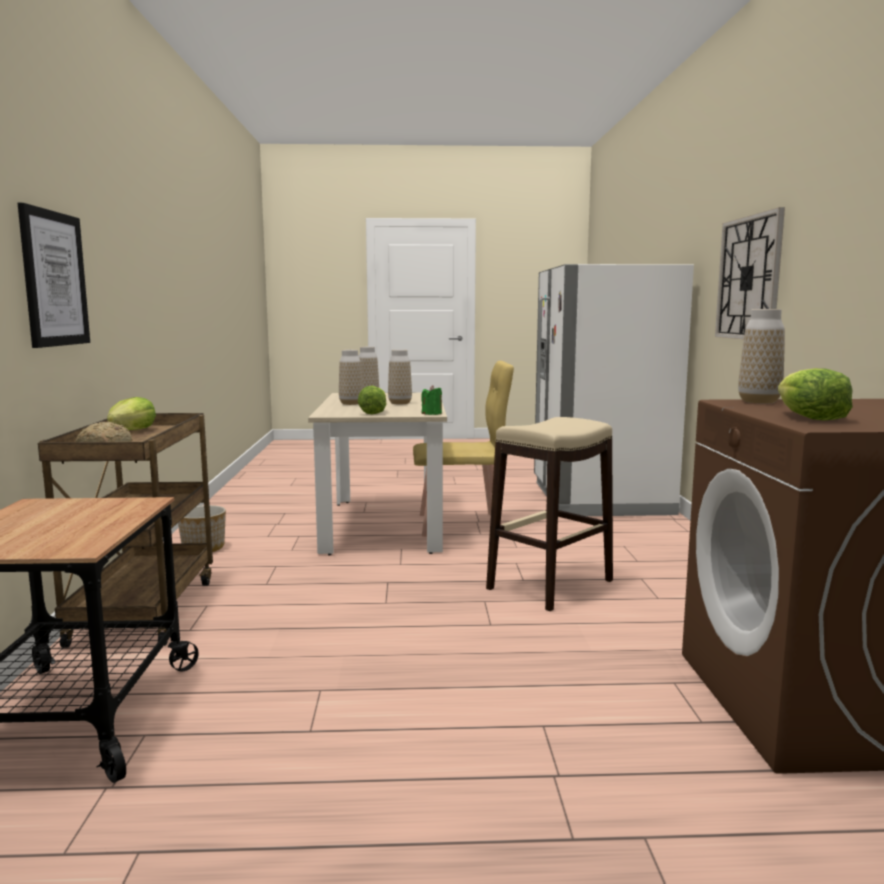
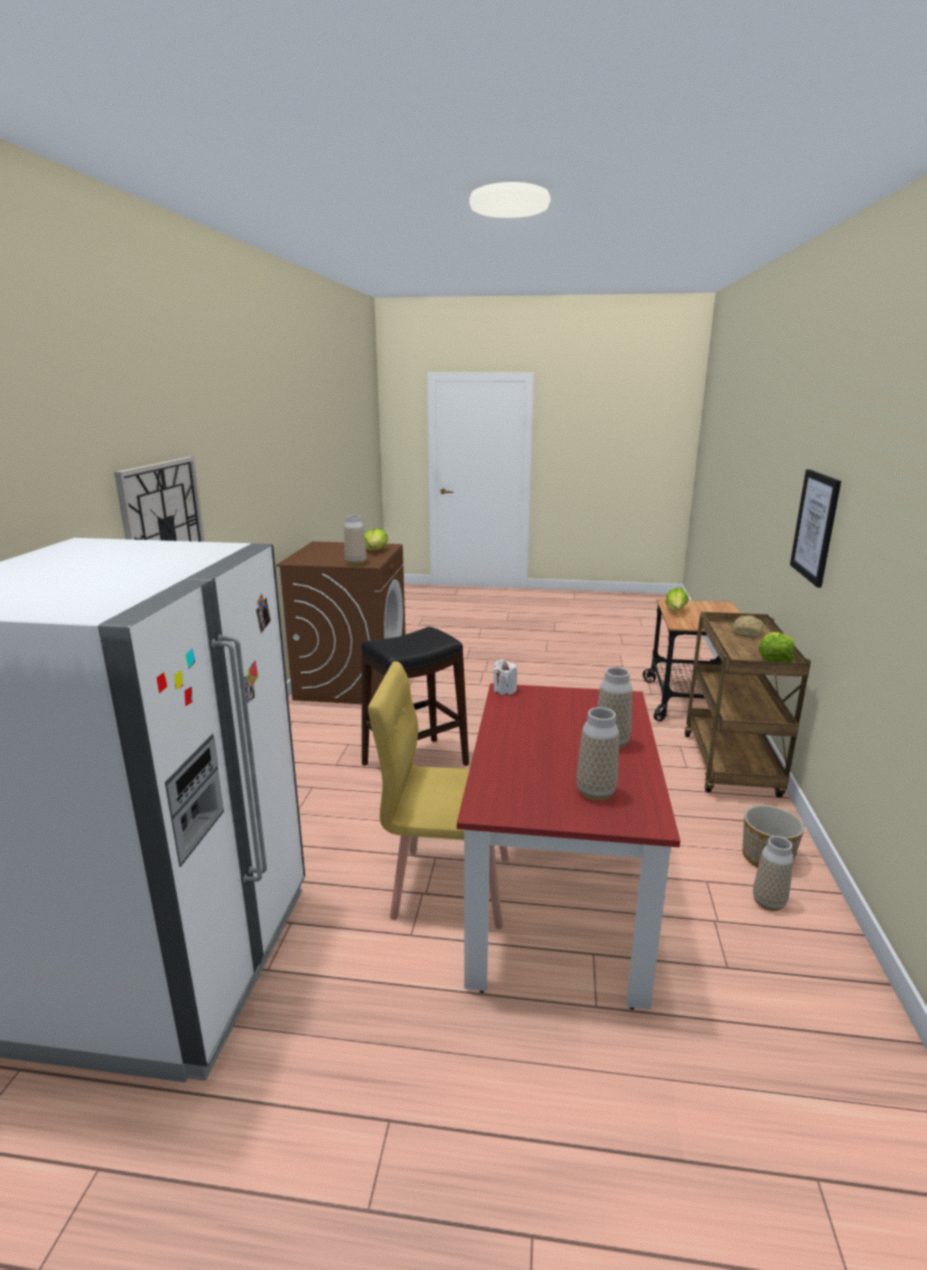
camera: 170 degrees left, 10 degrees up
(374, 413) = (571, 699): lettuce -> lettuce (675, 611)
(384, 525) = (556, 897): beige dining table -> red dining table
(400, 403) = (539, 739): vase -> vase (768, 903)
(432, 414) = (504, 690): green candle -> white candle
(550, 585) = (415, 764): beige stool -> black stool

